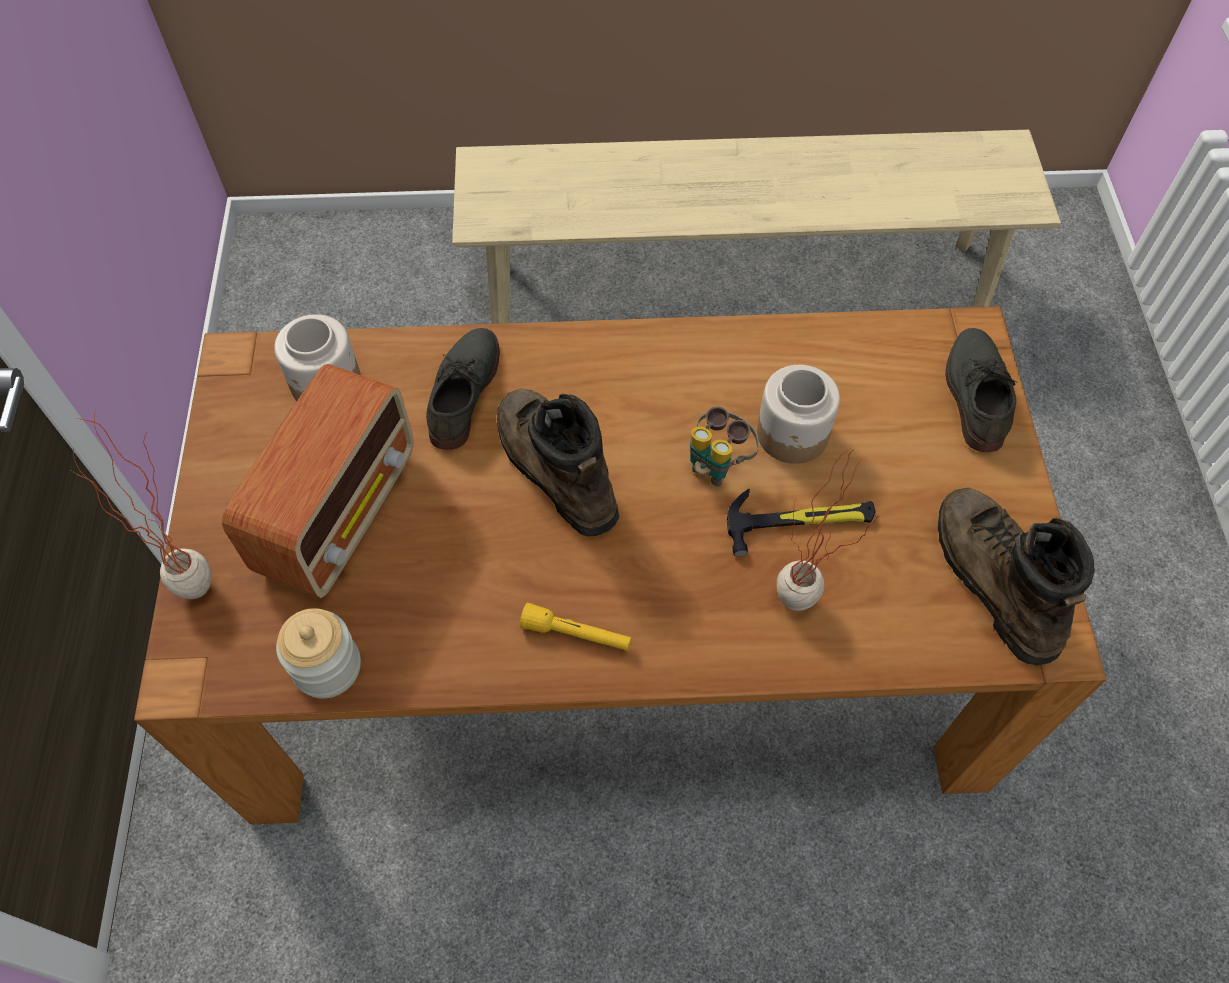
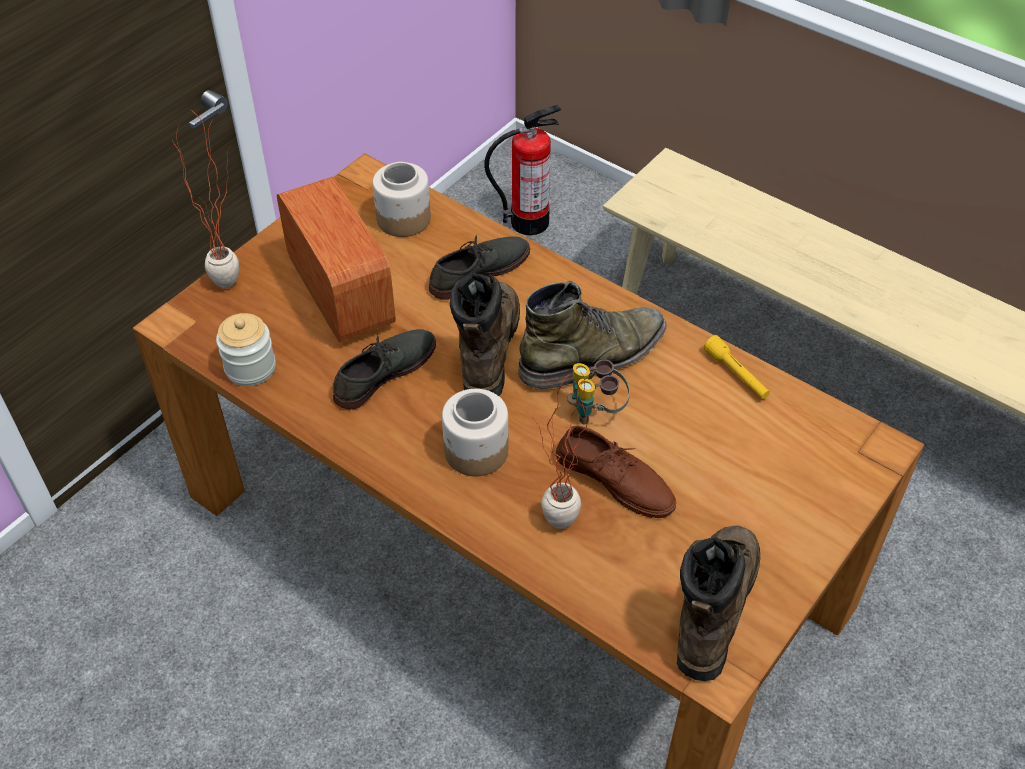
camera: 40 degrees right, 10 degrees down
(336, 300) = (529, 222): none -> fire extinguisher
(341, 511) = (340, 292): radio -> radio turned 90 degrees counterclockwise
(576, 634) = (403, 446): yellow flashlight -> yellow flashlight (736, 375)
(660, 408) = (593, 355): none -> green boot
(793, 434) = (668, 426): jar -> jar (476, 452)
(800, 520) = (615, 479): hammer -> brown shoe
(974, 392) = (836, 485): grey shoe -> grey shoe (384, 371)

